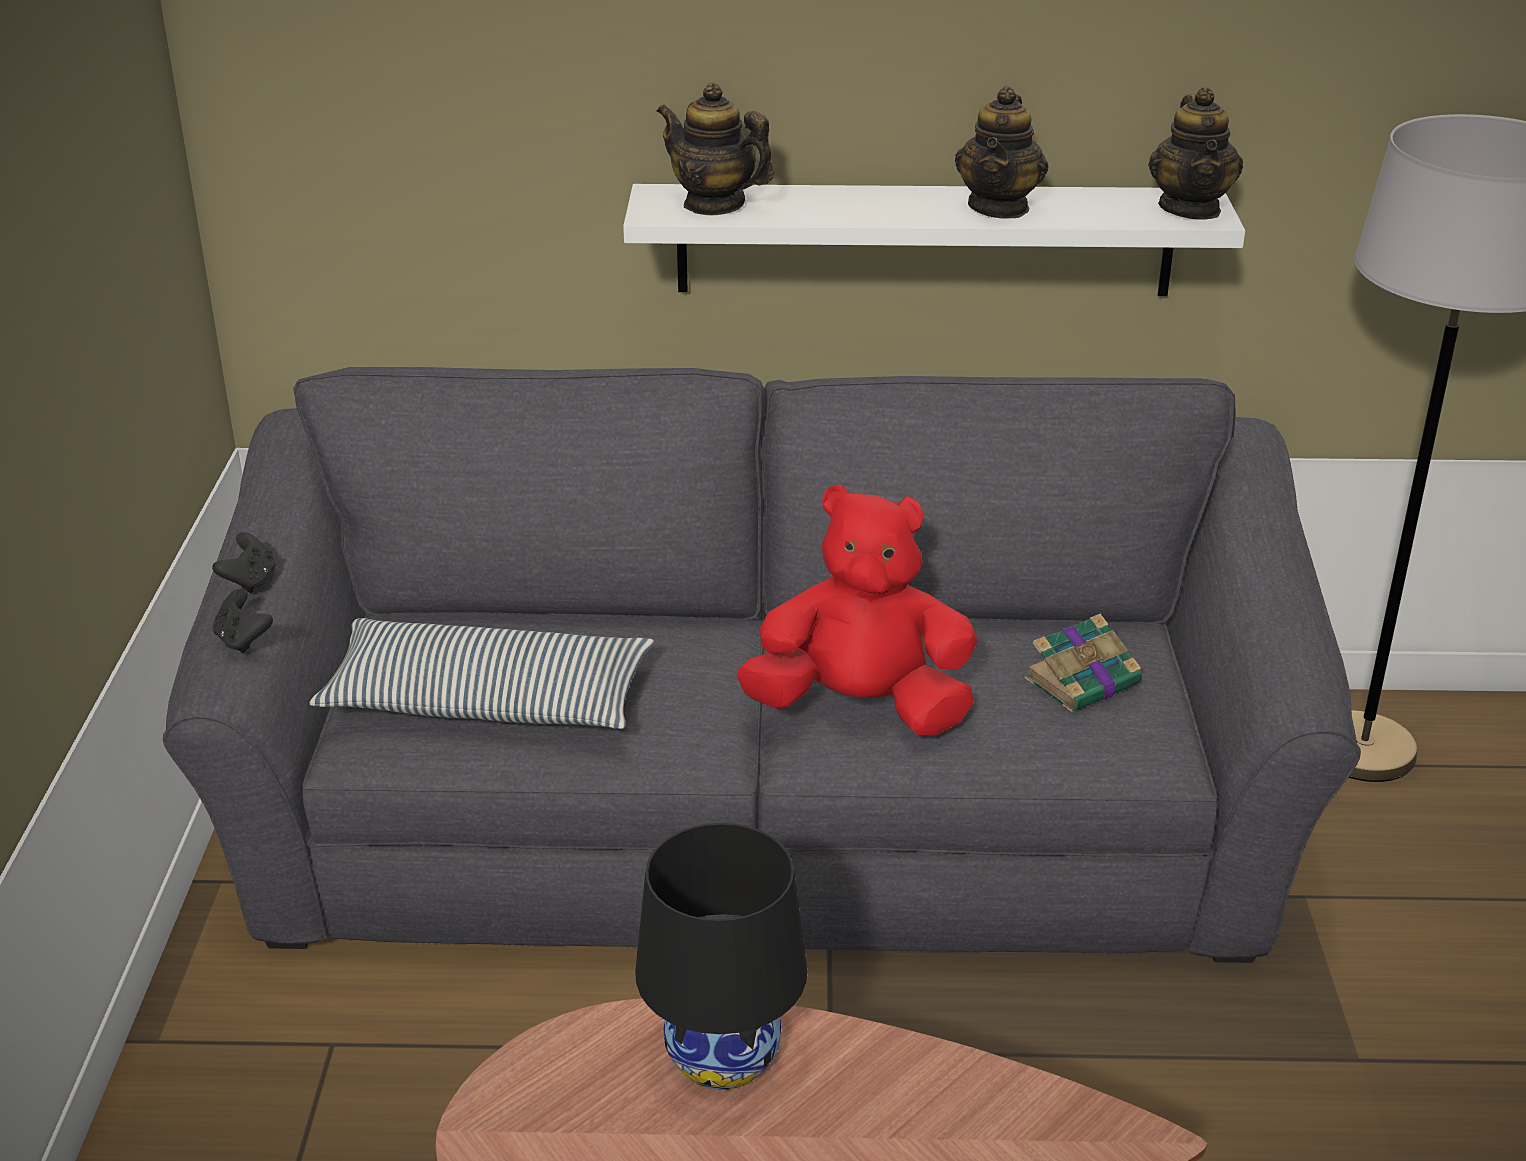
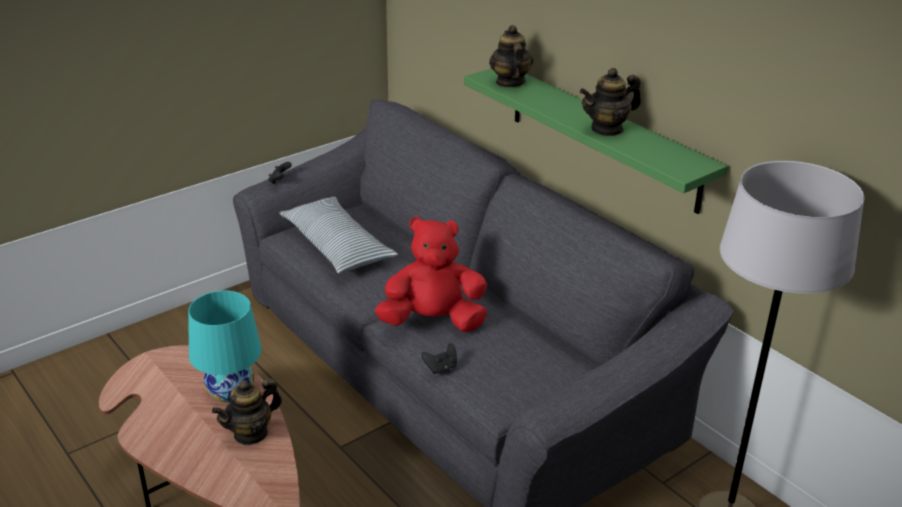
camera: 50 degrees right, 0 degrees up
(250, 581) = (308, 164): black game controller -> black game controller (441, 368)
(723, 1057) = (231, 391): black table lamp -> turquoise table lamp
(861, 708) = (433, 321): red plush toy -> red plush toy turned 60 degrees counterclockwise
(924, 239) = (602, 136): white shelf -> green shelf
(1084, 681) = (524, 366): book -> none
(1190, 209) = (685, 165): teapot -> teapot (251, 433)

